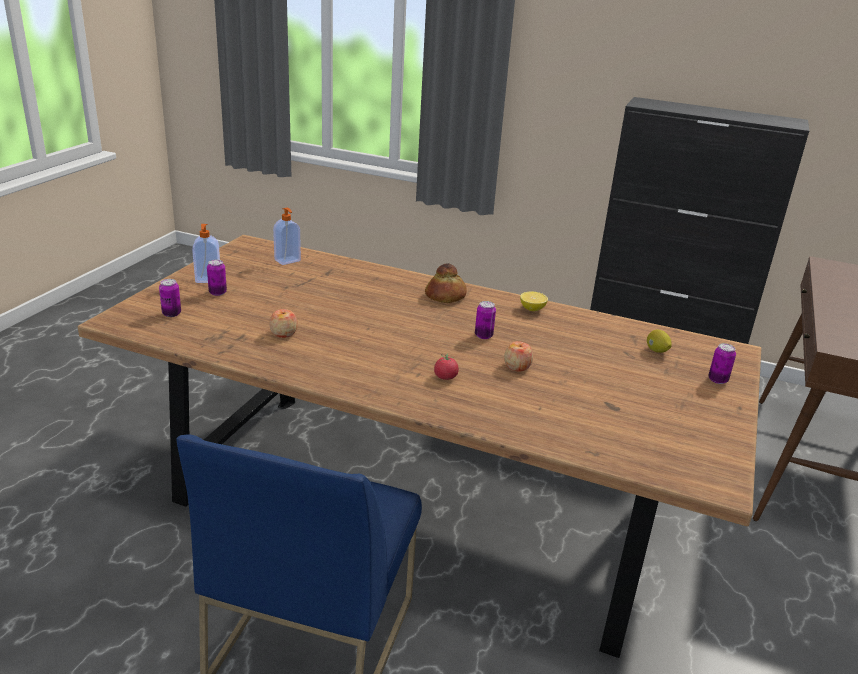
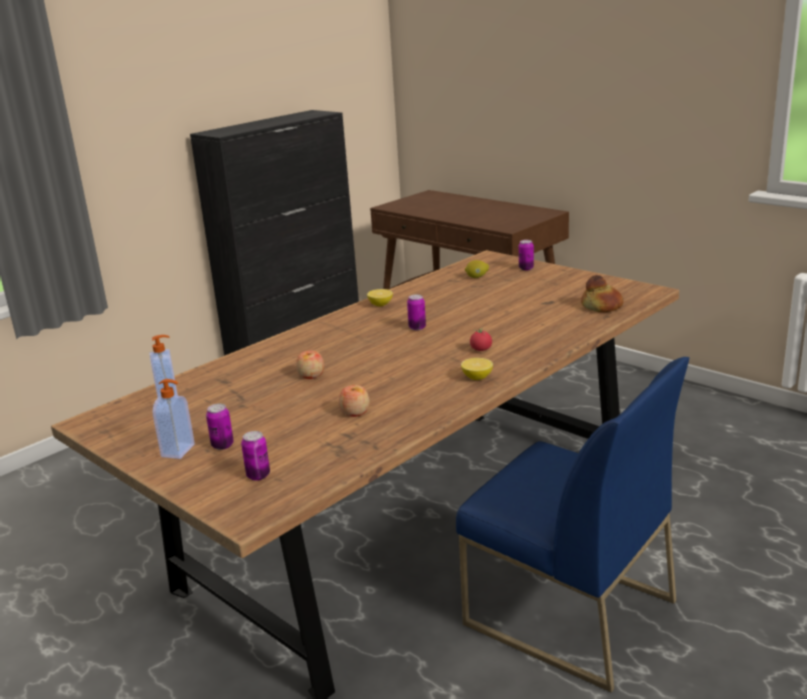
camera: 65 degrees left, 5 degrees down
(374, 383) = (477, 377): none -> lemon
(446, 296) = (328, 333): bread -> bread (602, 306)
(517, 367) = (477, 323): apple -> apple (311, 375)

